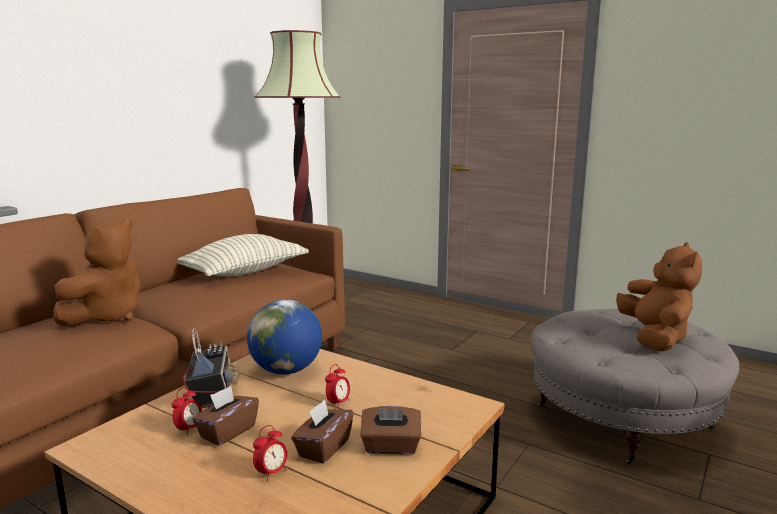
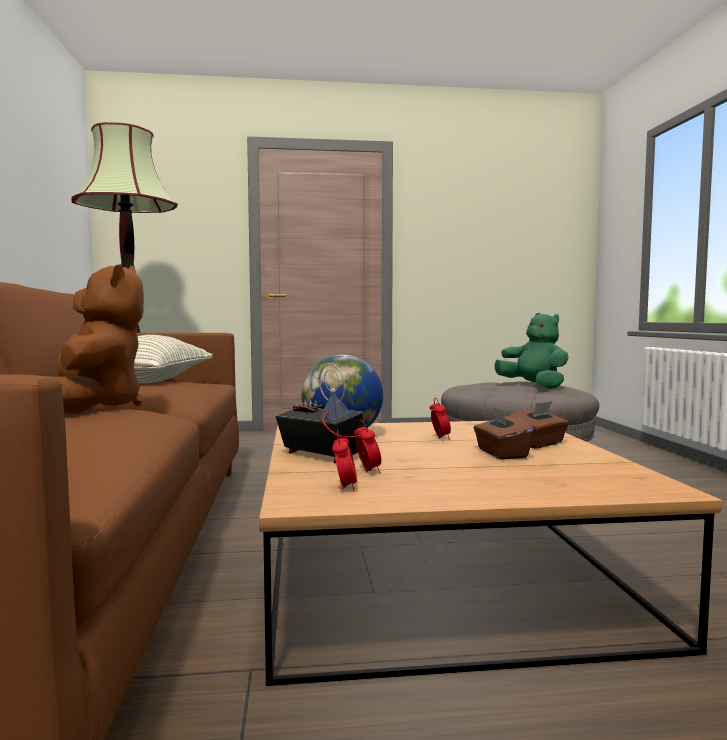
camera: 40 degrees left, 10 degrees down
(227, 432) = (406, 465): brown tissue box -> none
(271, 473) = (508, 469): alarm clock -> alarm clock (345, 488)
(654, 338) = (533, 386): brown plush toy -> green plush toy

